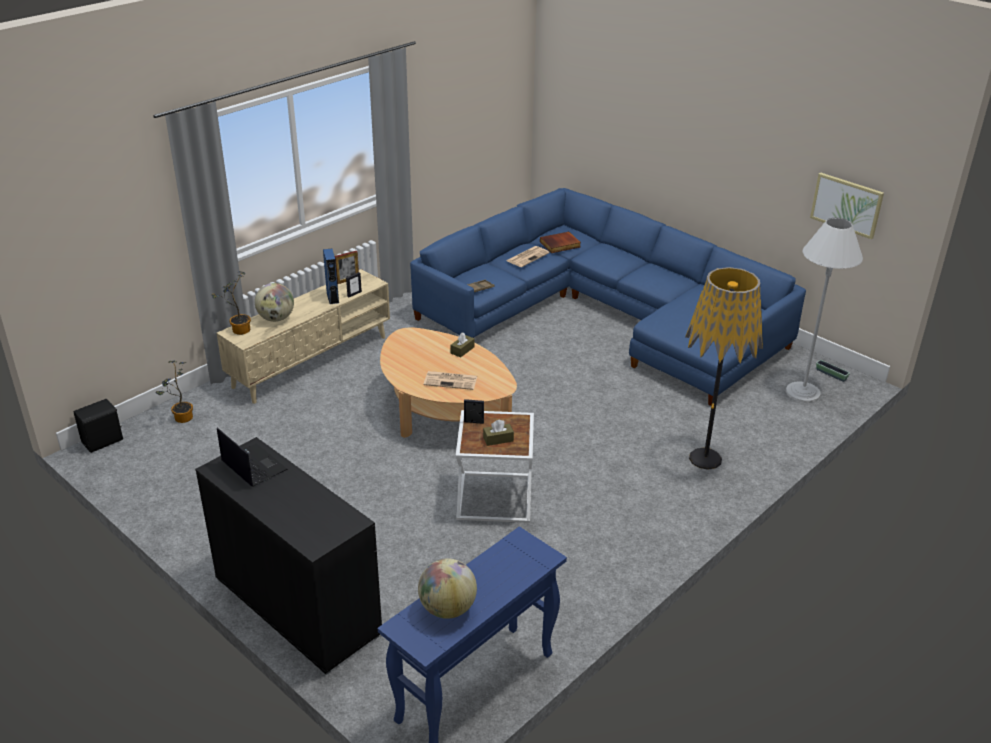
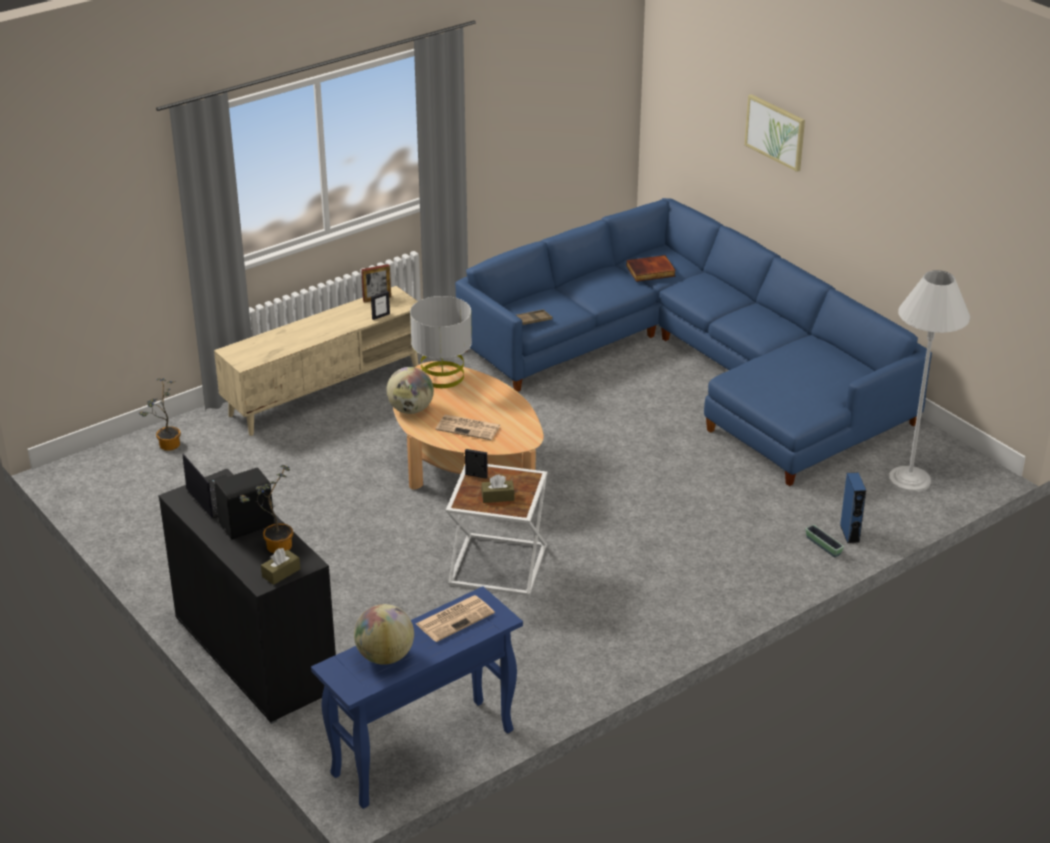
camera: 10 degrees right, 0 degrees up
(103, 442) = (78, 464): black speaker -> black speaker (248, 526)
(238, 330) = (239, 349): potted plant -> potted plant (275, 546)
(276, 319) = (284, 339): globe -> globe (410, 410)
(332, 298) = (354, 319): blue speaker -> blue speaker (849, 533)
(416, 339) = (442, 376): none -> grey table lamp
(462, 350) = (492, 393): brown tissue box -> brown tissue box (281, 573)
(527, 257) = (604, 284): newspaper -> newspaper (455, 618)
(705, 459) = (758, 546): floor lamp -> none
(831, 374) = (955, 461): planter -> planter (823, 546)
(846, 205) = (974, 253): picture -> picture (775, 132)

